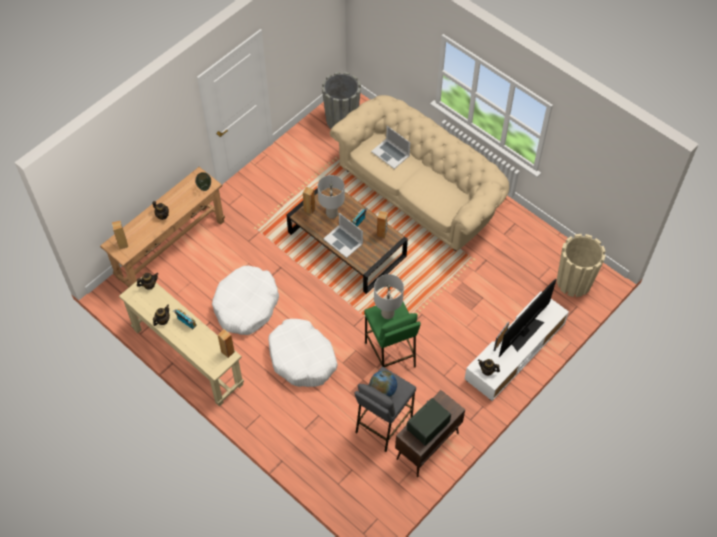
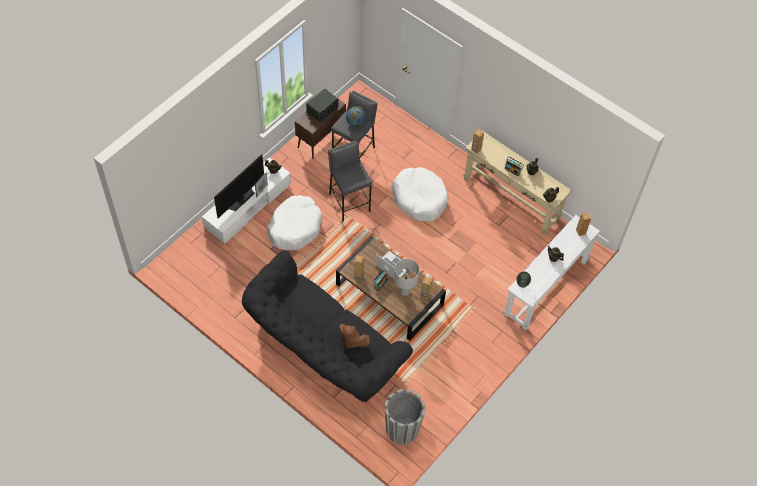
camera: 175 degrees right, 0 degrees up
(171, 249) = (545, 287): brown console table -> white console table
(246, 305) = (471, 239): white dog bed -> white dog bed (295, 227)
(387, 313) = (353, 177): grey table lamp -> none
(390, 153) = (352, 340): laptop -> brown plush toy
(390, 354) = (349, 202): green stool -> grey stool
(420, 191) = (322, 349): beige sofa -> black sofa
(574, 282) = (189, 263): beige planter -> none

